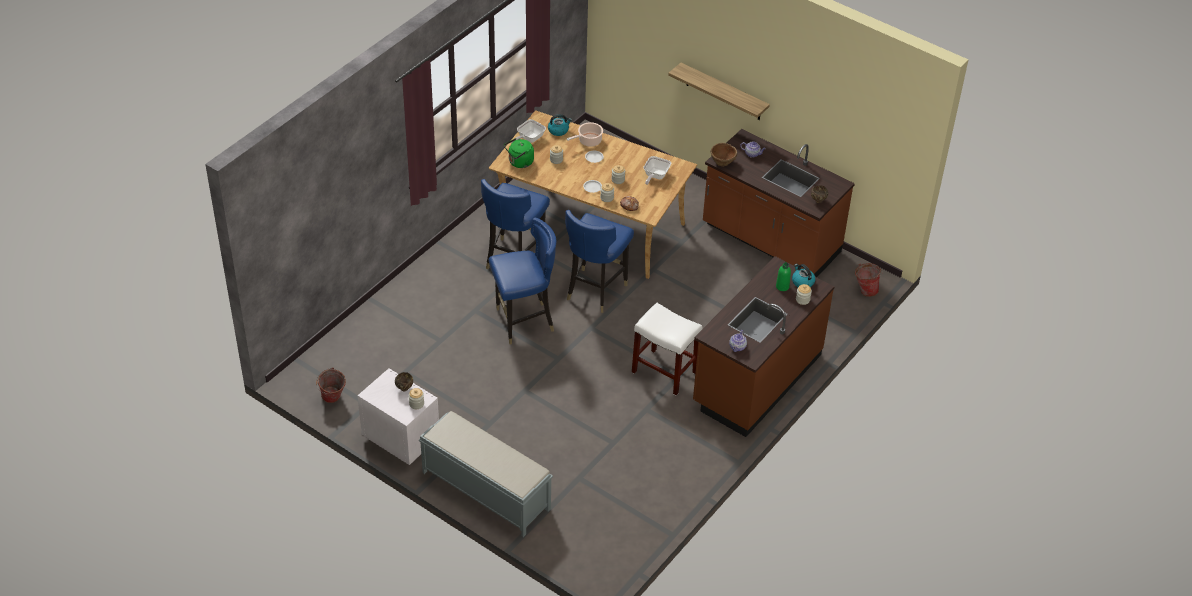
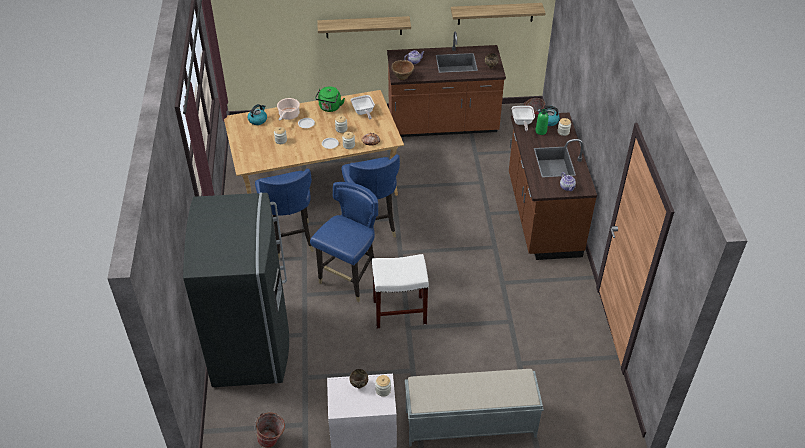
camera: 40 degrees left, 0 degrees up
(394, 321) = (252, 344): none -> grey fridge
(519, 163) = (256, 157): green kettle -> green kettle (329, 108)
(529, 139) = (243, 138): frying pan -> frying pan (522, 123)
(663, 372) = (482, 250): white stool -> white stool (399, 312)
(858, 147) = (495, 13): none -> shelf

